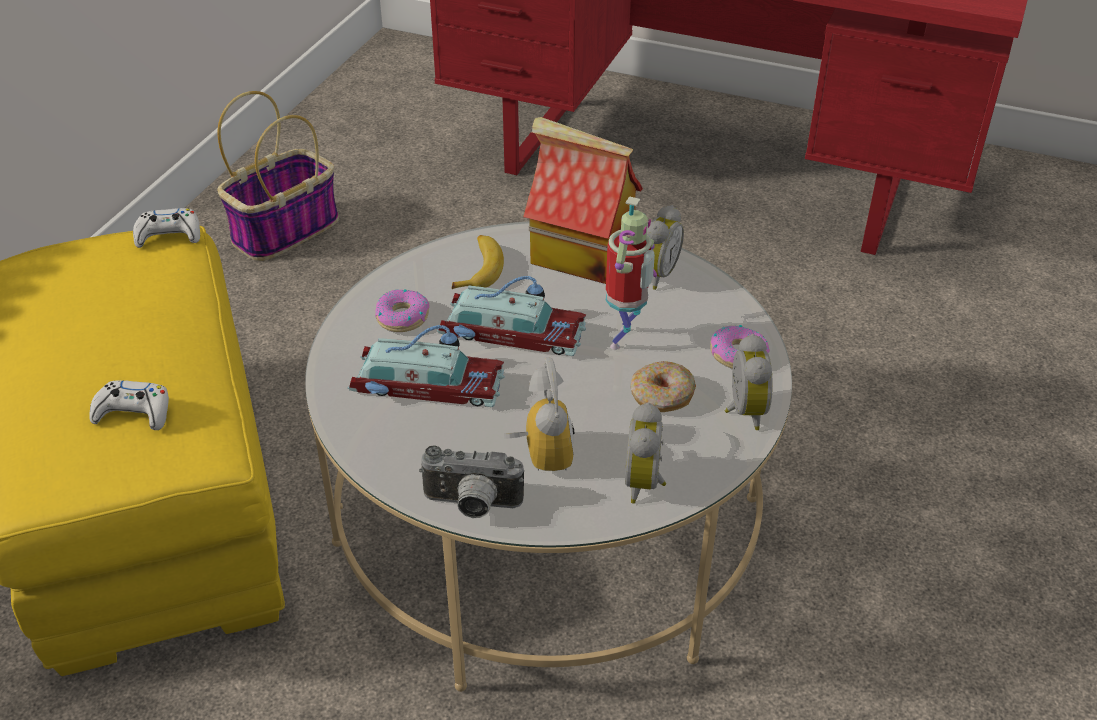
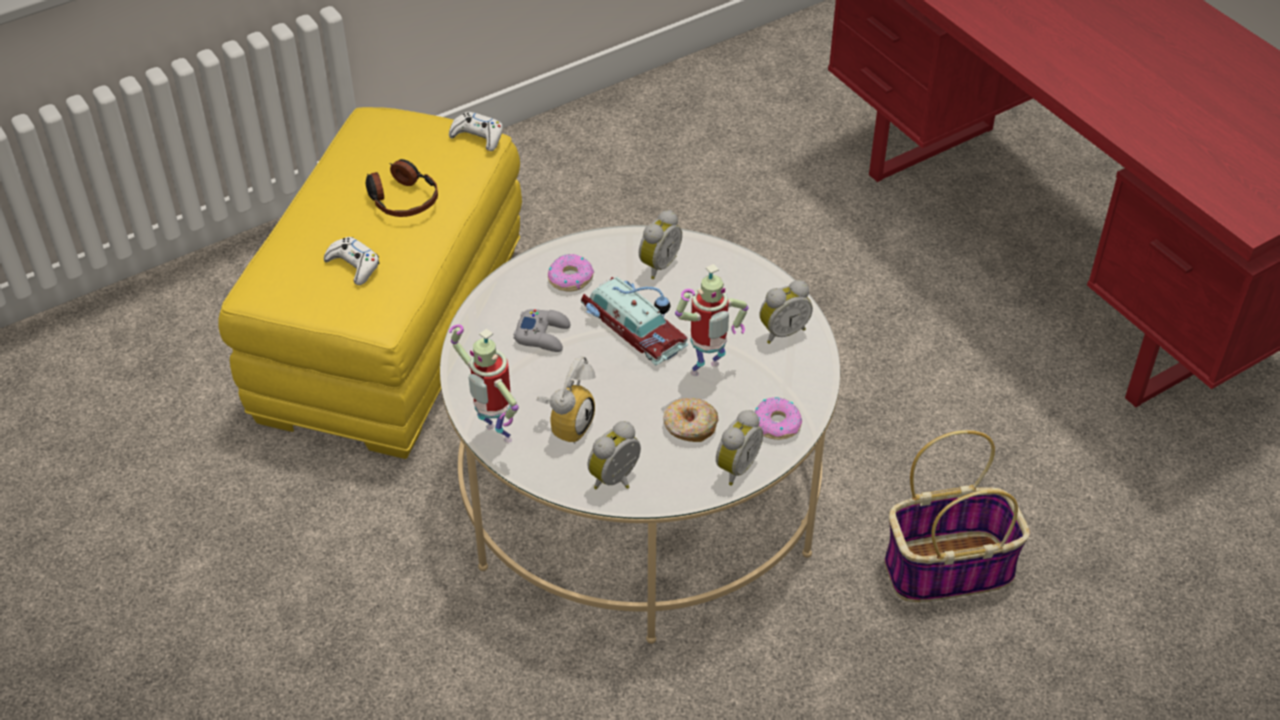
camera: 35 degrees right, 5 degrees up
(133, 323) = (401, 198): none -> headphones
(286, 230) = (644, 151): basket -> basket (949, 568)
(426, 382) = (543, 335): toy car -> grey game controller
(471, 506) = (494, 435): camera -> toy robot
(479, 269) = (657, 265): banana -> alarm clock
(579, 255) = (741, 288): toy house -> none

